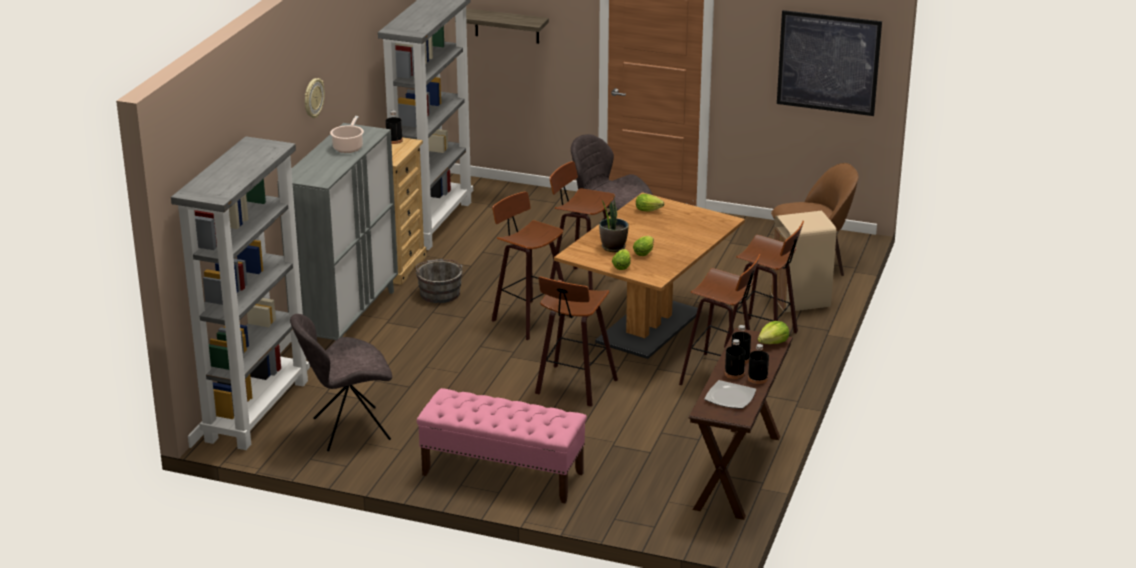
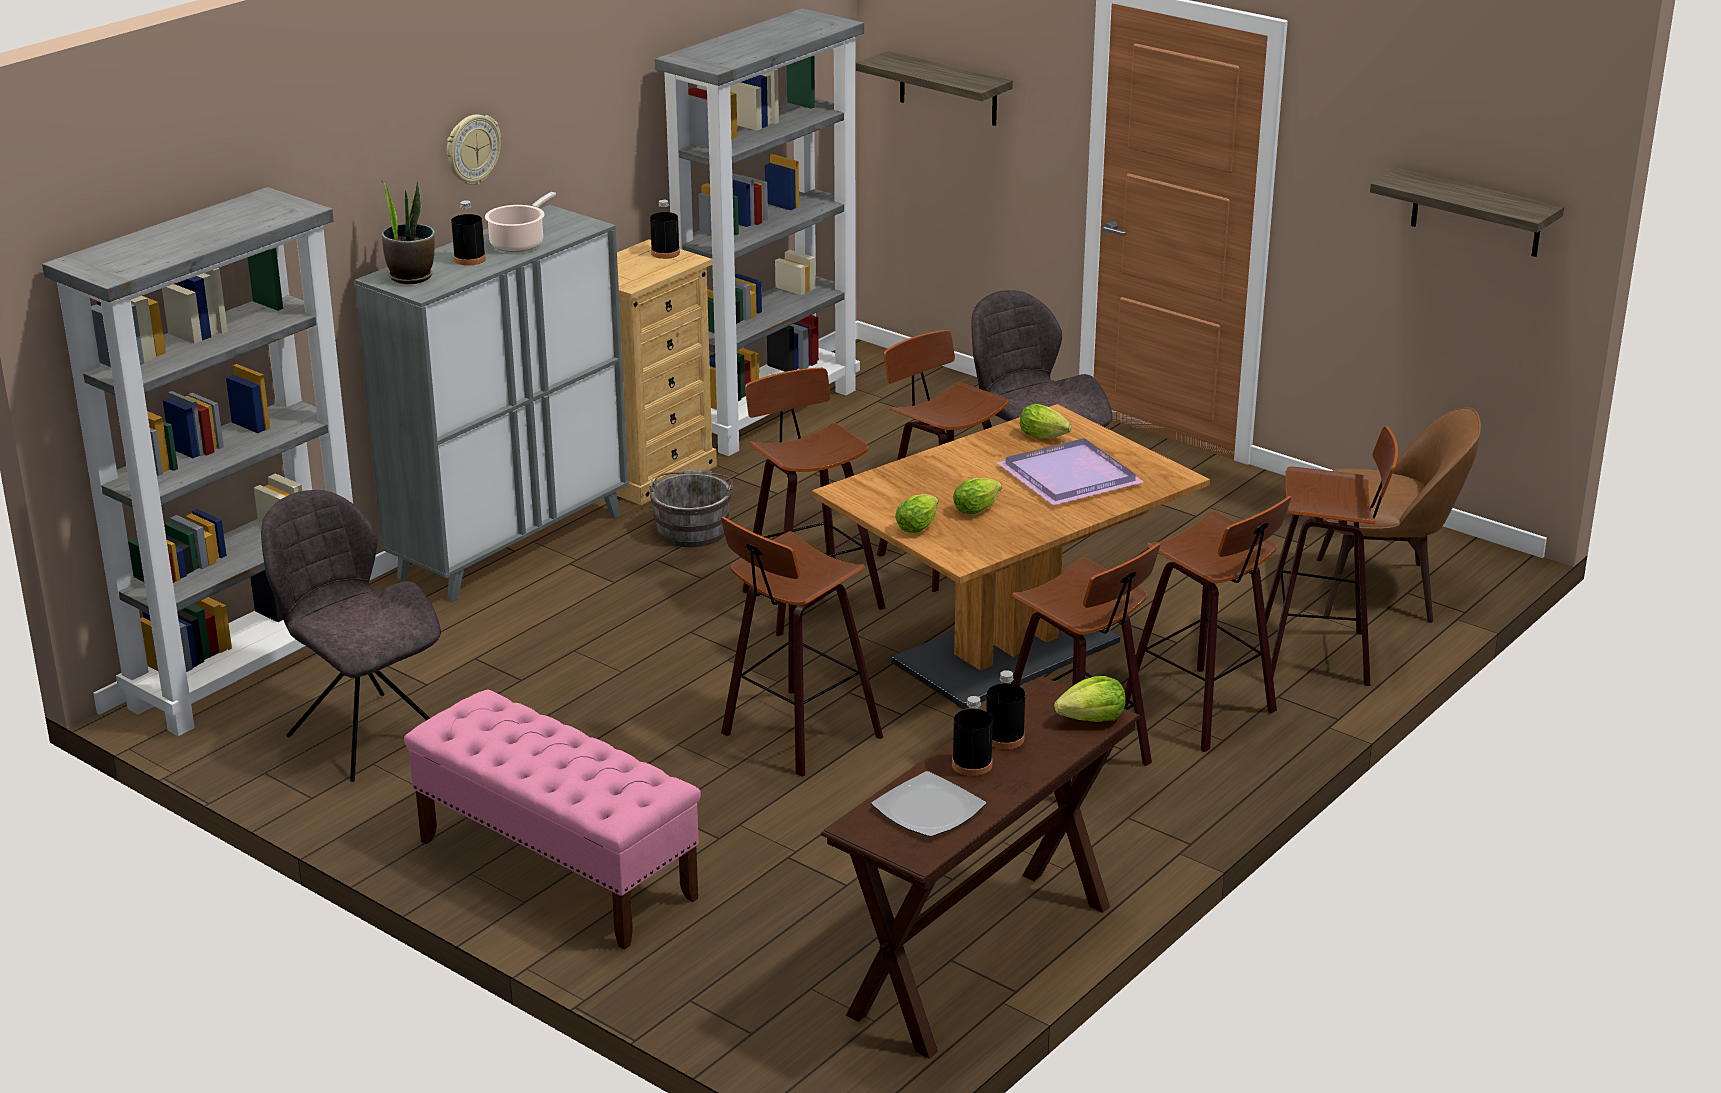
camera: 20 degrees right, 0 degrees up
(348, 430) = (364, 734): grey chair -> grey chair turned 45 degrees clockwise
(613, 247) = (929, 490): potted plant -> potted plant (411, 277)
(678, 229) = (1072, 477): none -> purple tray
(757, 378) = (1009, 783): black bottle -> black bottle (469, 259)
(800, 301) = (1319, 655): beige trash can -> stool
(828, 62) = (1476, 213): picture -> shelf

